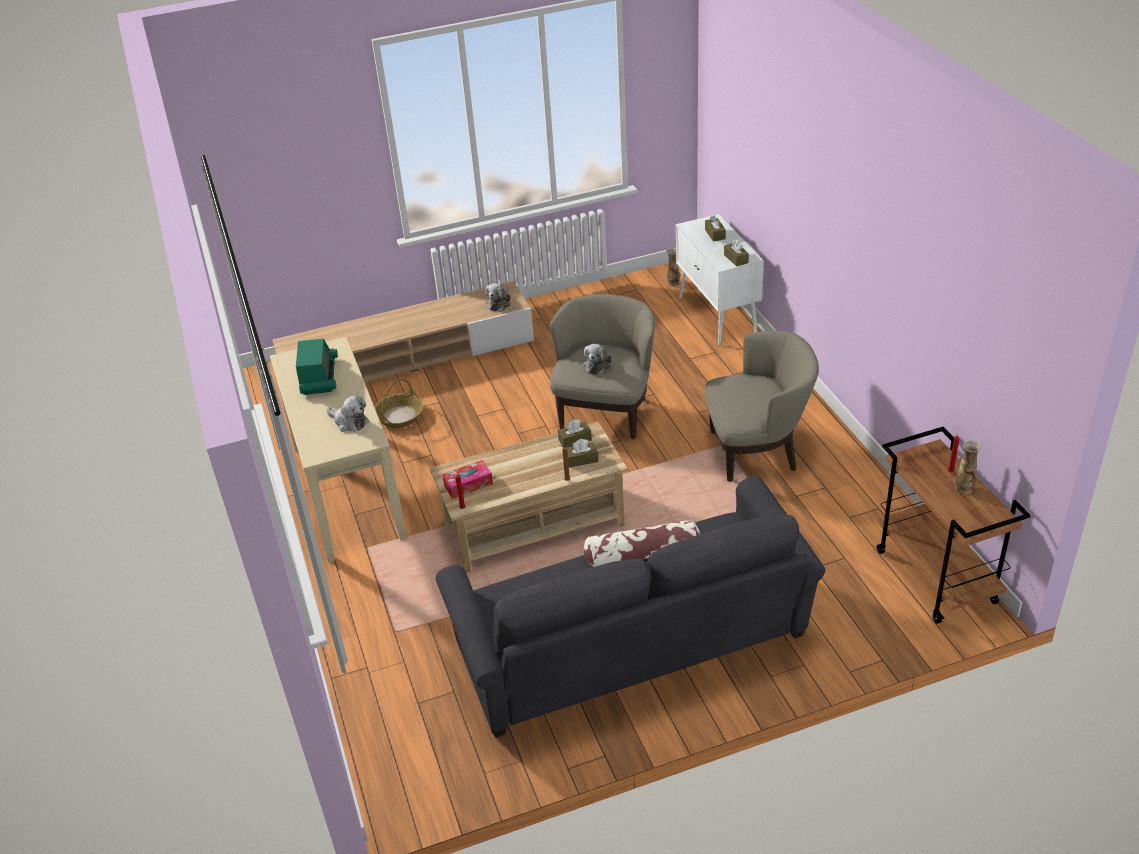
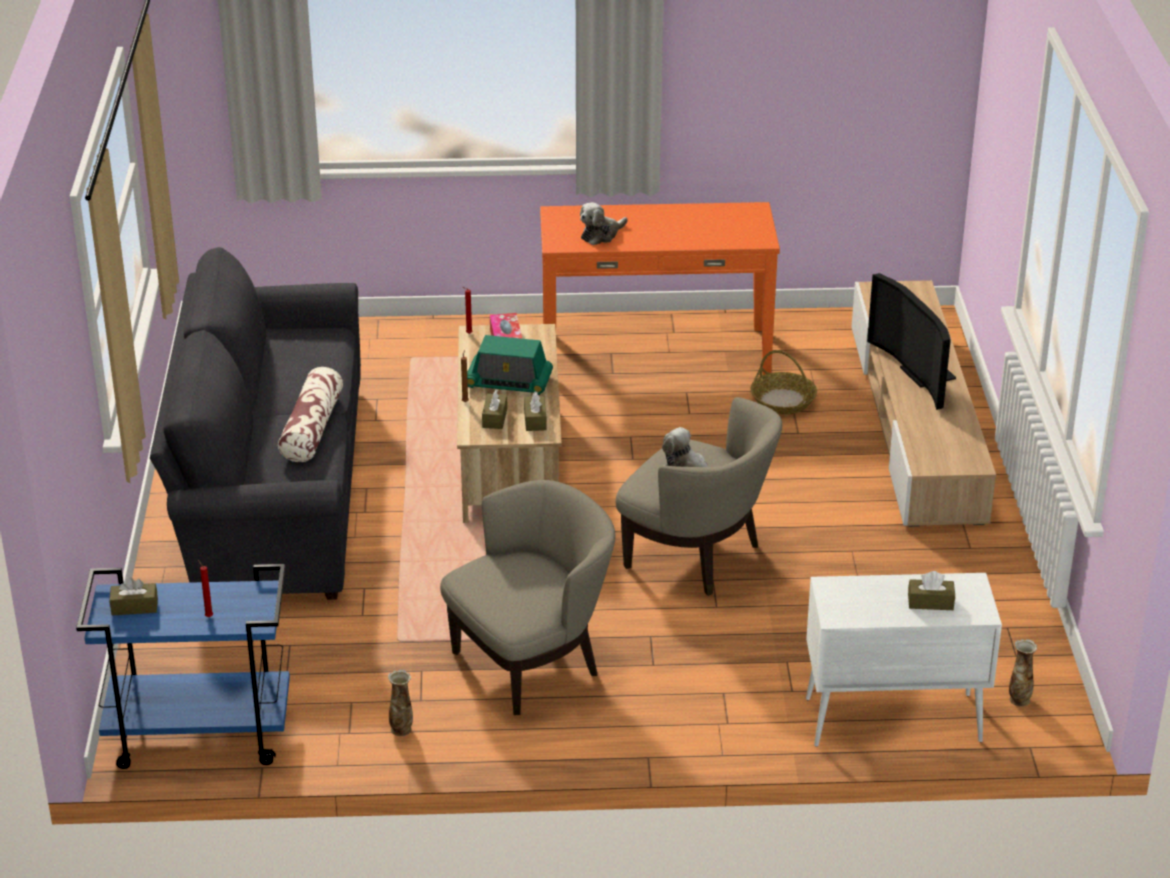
camera: 105 degrees right, 5 degrees down
(319, 377) = (702, 225): radio -> radio (509, 382)
(347, 491) = (655, 352): beige console table -> orange console table
(406, 323) = (920, 374): none -> television
(499, 303) = (935, 452): plush toy -> none
(736, 259) = (840, 602): brown tissue box -> brown tissue box (134, 607)
(757, 451) = (531, 663): beige armchair -> beige armchair turned 135 degrees counterclockwise
(937, 577) = (198, 737): brown cart -> blue cart
(963, 488) = (175, 616): vase -> vase (401, 730)

